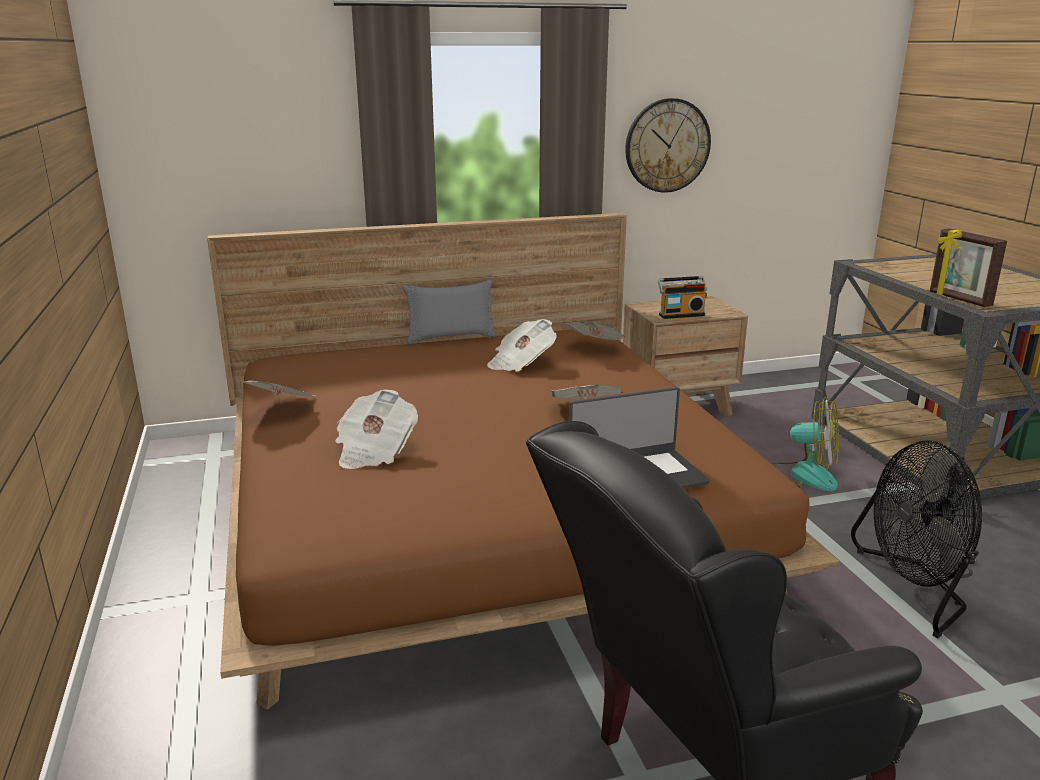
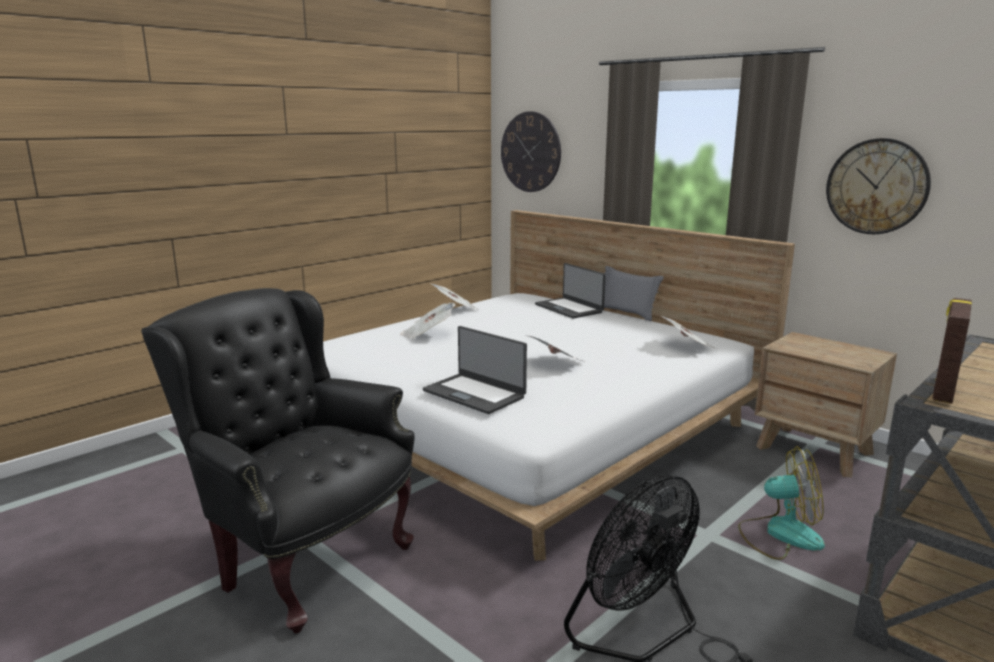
camera: 60 degrees right, 5 degrees down
(193, 140) = (530, 152): none -> wall clock
(395, 353) = (569, 308): none -> laptop
(482, 517) = (523, 426): brown bed -> white bed
(520, 363) = (610, 335): newspaper -> none
(681, 314) = (807, 351): radio -> none
(801, 476) = (780, 534): fan -> fan turned 75 degrees counterclockwise

